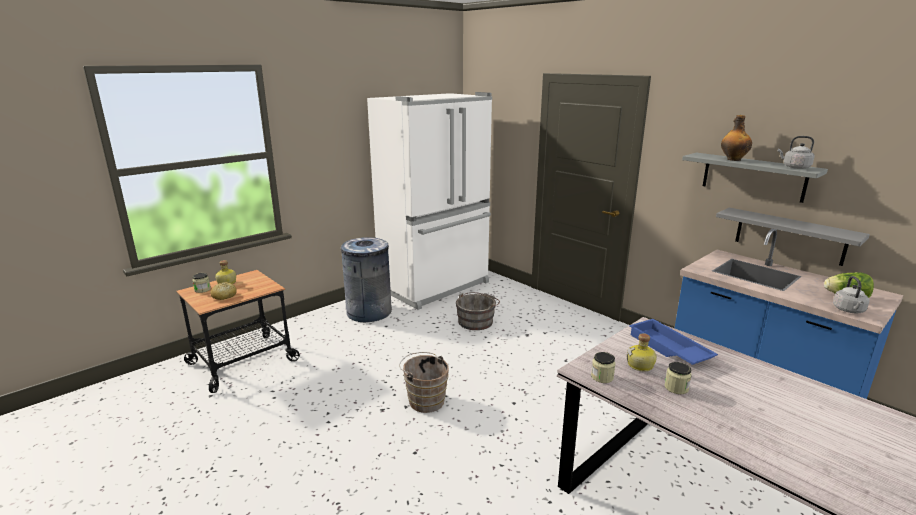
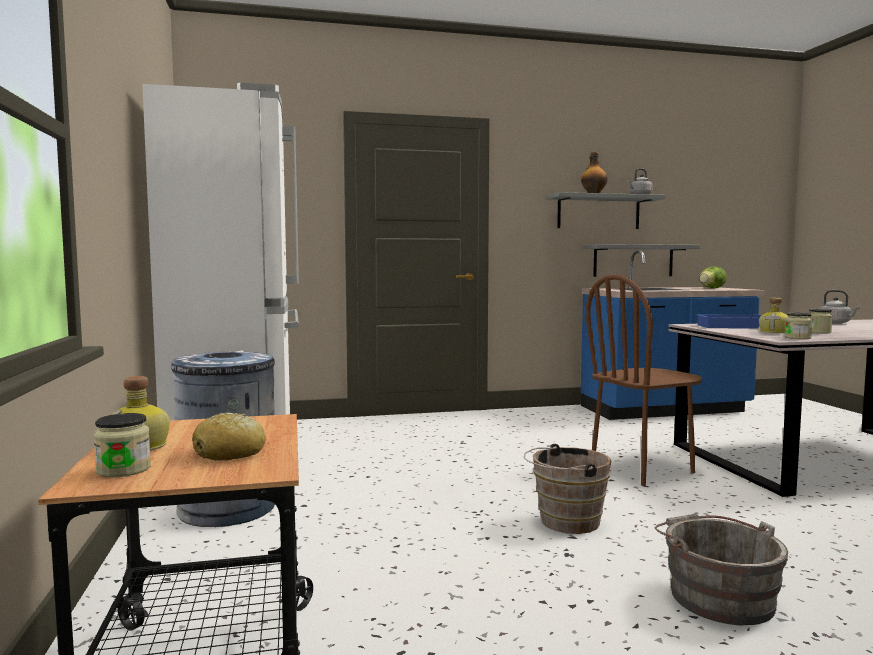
camera: 60 degrees left, 15 degrees down
(477, 321) = (389, 455): grey bucket -> grey bucket (716, 595)
(552, 412) = (642, 469): none -> brown chair
(849, 310) = (734, 289): grey kettle -> grey kettle (836, 323)

